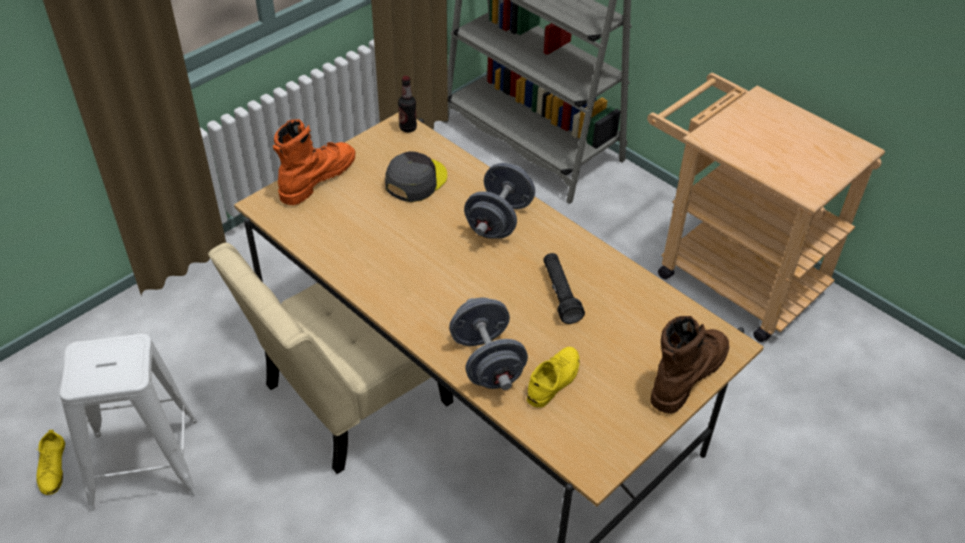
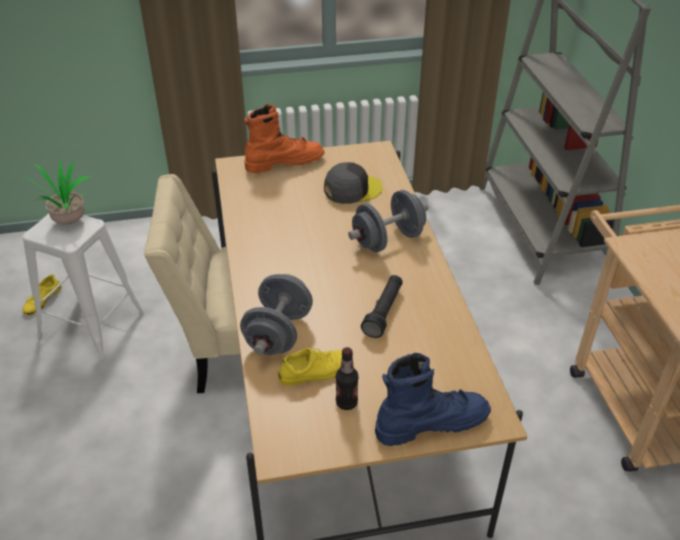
camera: 35 degrees right, 5 degrees down
(101, 353) = (67, 221): none -> potted plant
(408, 128) = (382, 153): bottle -> bottle (346, 403)
(686, 374) = (431, 422): brown boot -> blue boot

